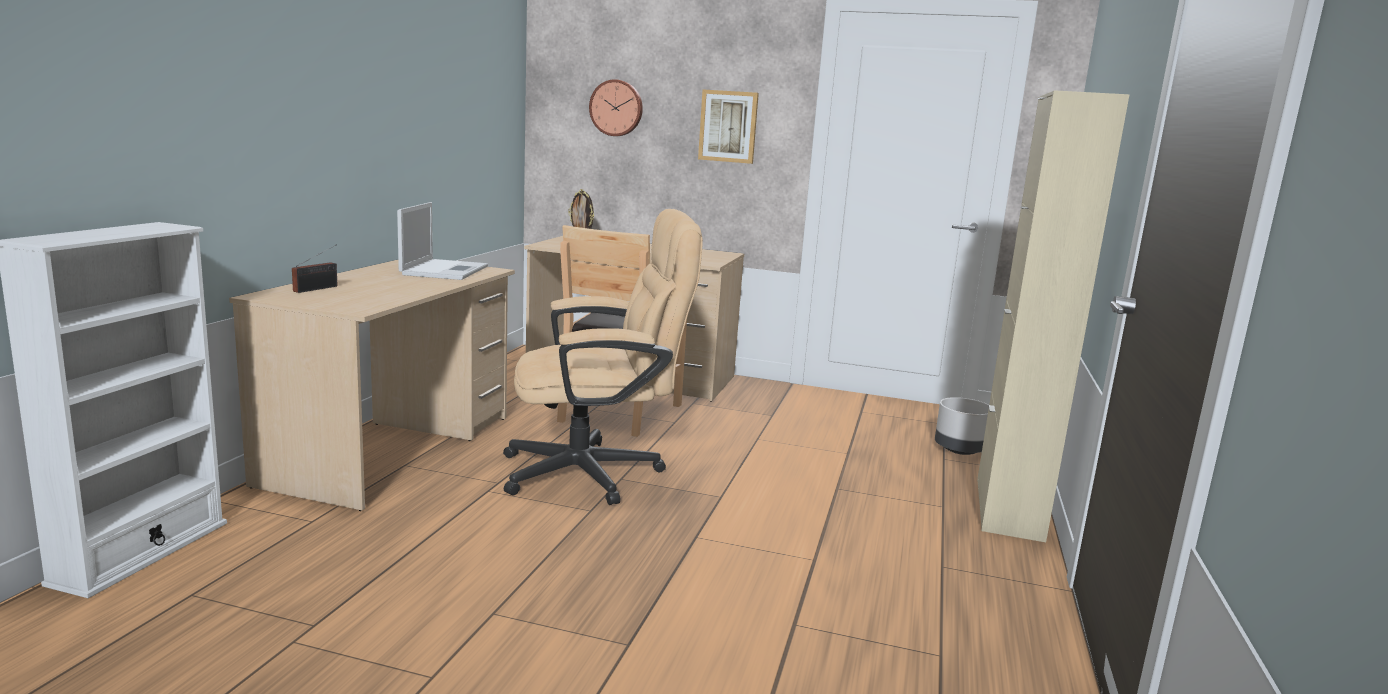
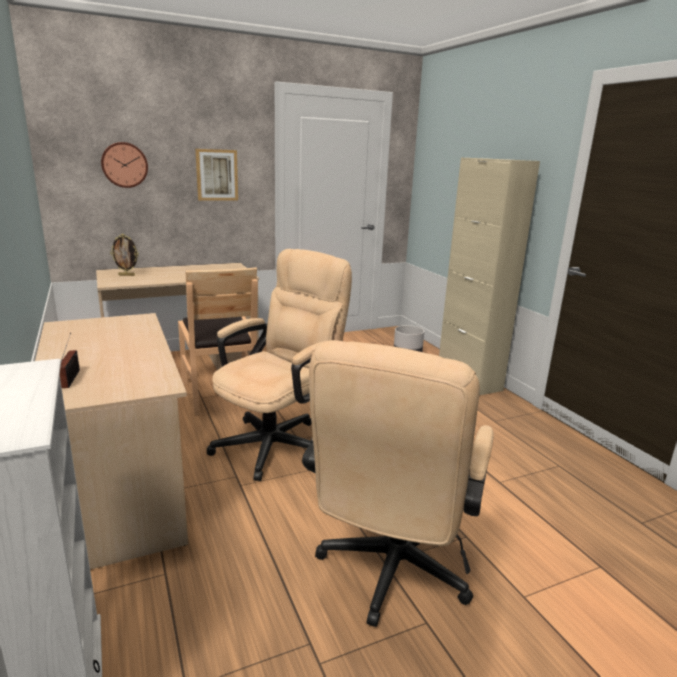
camera: 40 degrees left, 5 degrees up
(445, 270) = (112, 327): laptop -> none
(480, 624) = (390, 573): none -> beige office chair

